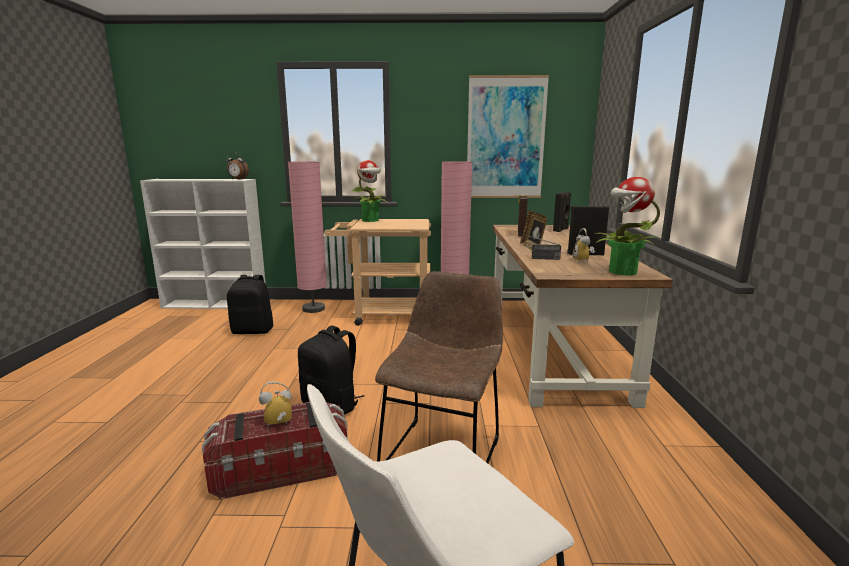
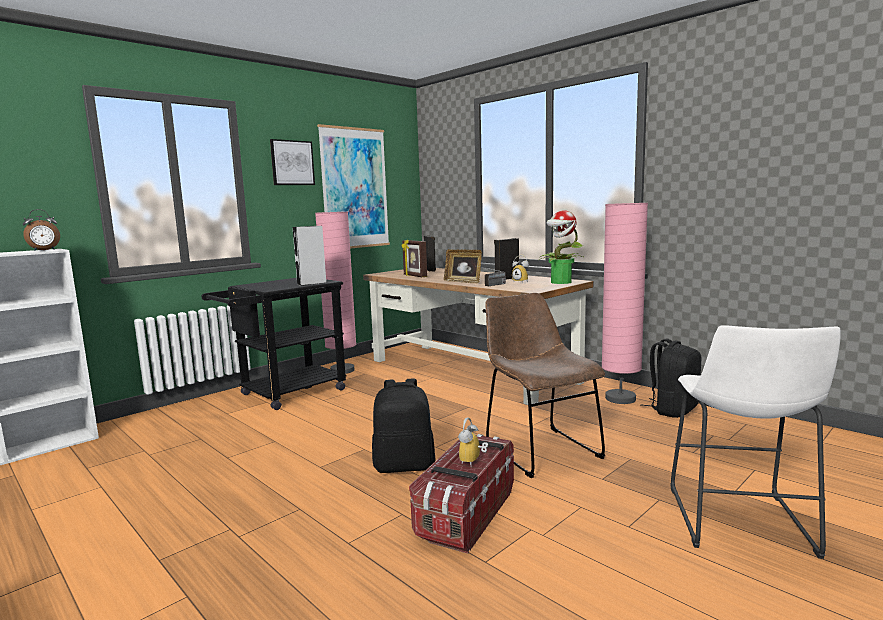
camera: 45 degrees left, 5 degrees down
(253, 331) = (155, 456): black backpack -> black backpack (672, 410)
(313, 309) = (184, 414): pink floor lamp -> pink floor lamp (620, 399)
(371, 220) = (252, 285): potted plant -> none
(384, 315) = (285, 394): beige cart -> black cart
(402, 226) = (311, 283): none -> grey speaker
(438, 114) = (292, 163): none -> picture

